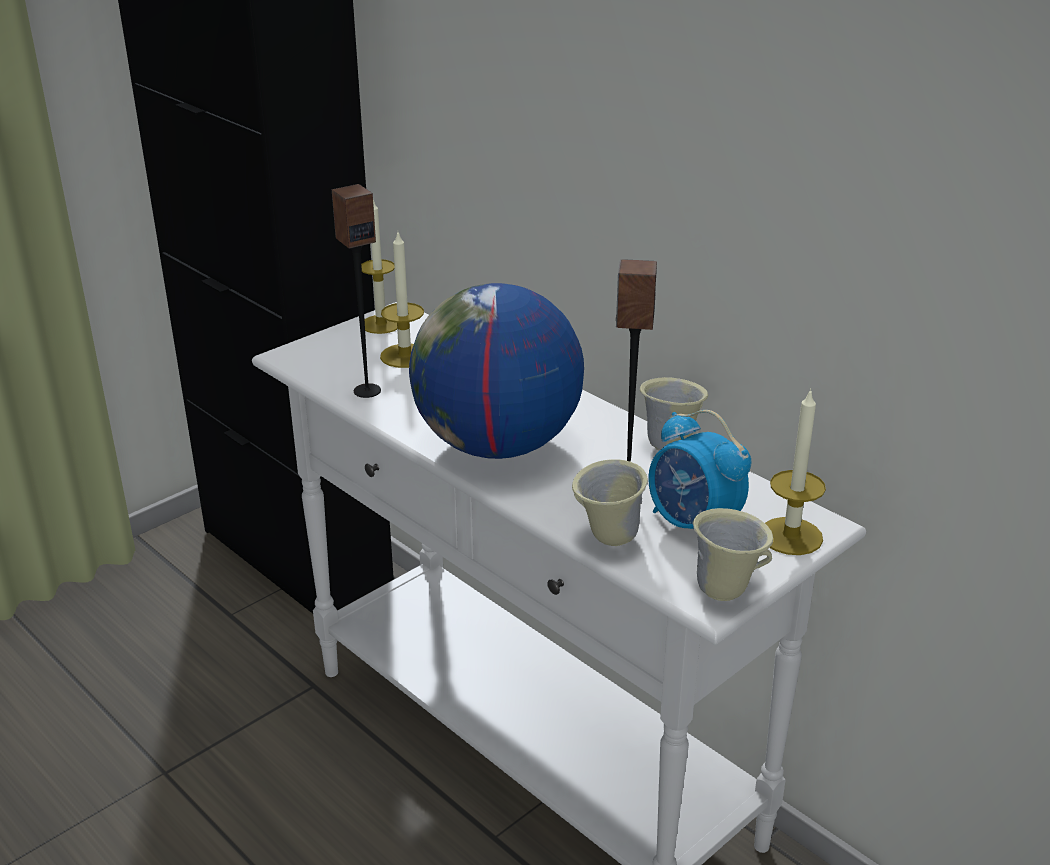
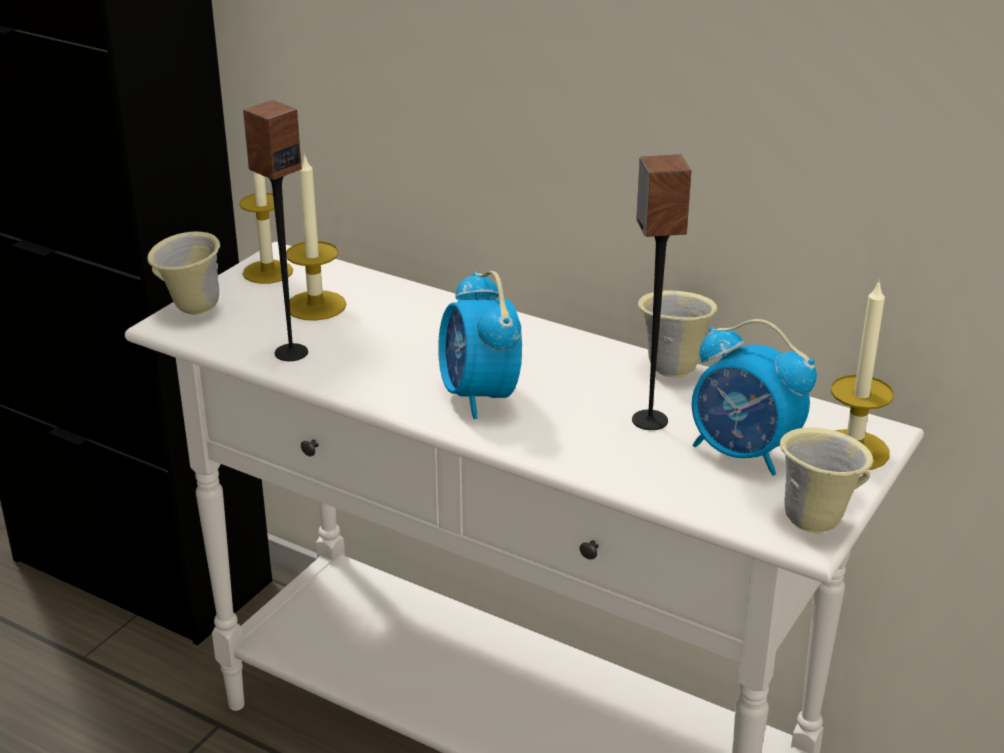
camera: 15 degrees left, 0 degrees up
(497, 446) = (479, 396): globe -> alarm clock
(607, 539) = (659, 484): beige mug -> beige mug (191, 310)

